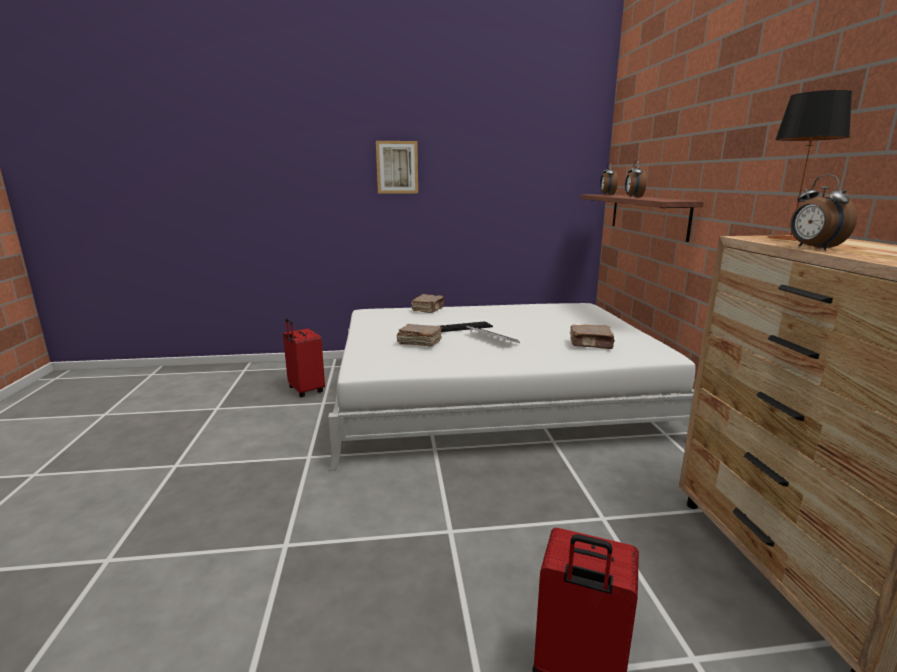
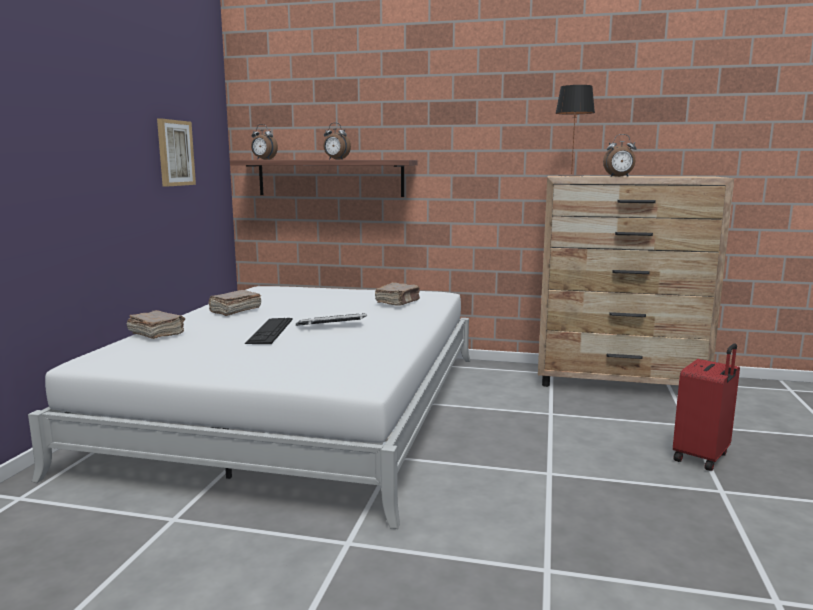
camera: 70 degrees left, 5 degrees down
(305, 390) = (95, 533): red suitcase -> none
(397, 167) = (43, 112): picture -> picture (175, 153)
(419, 342) = (297, 351): brown book -> brown book (235, 311)

